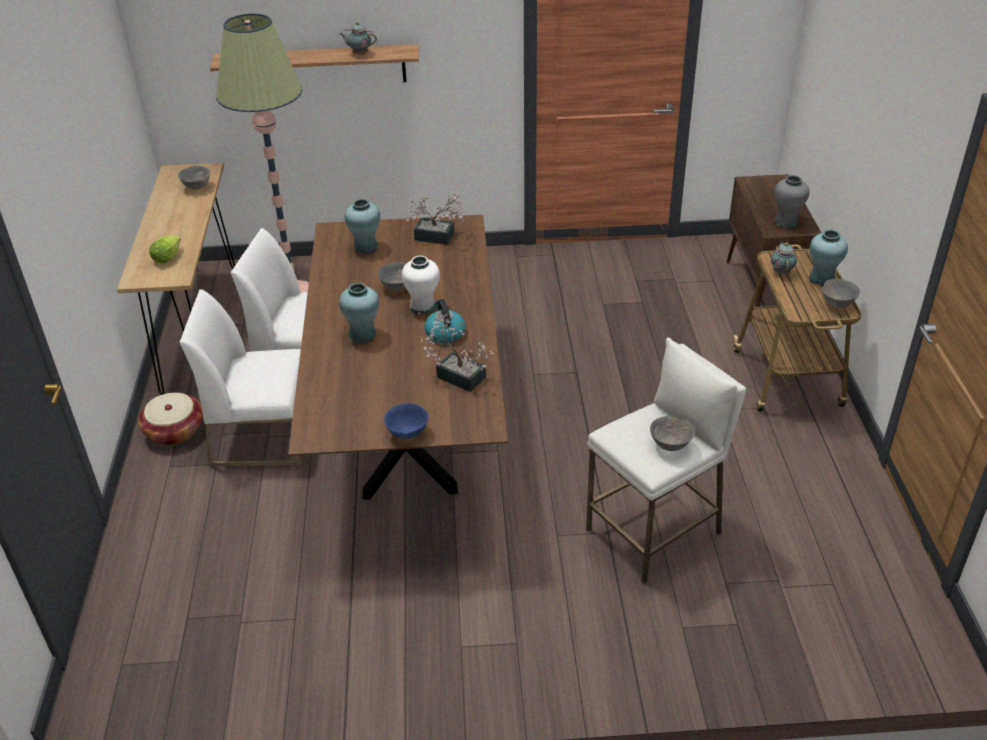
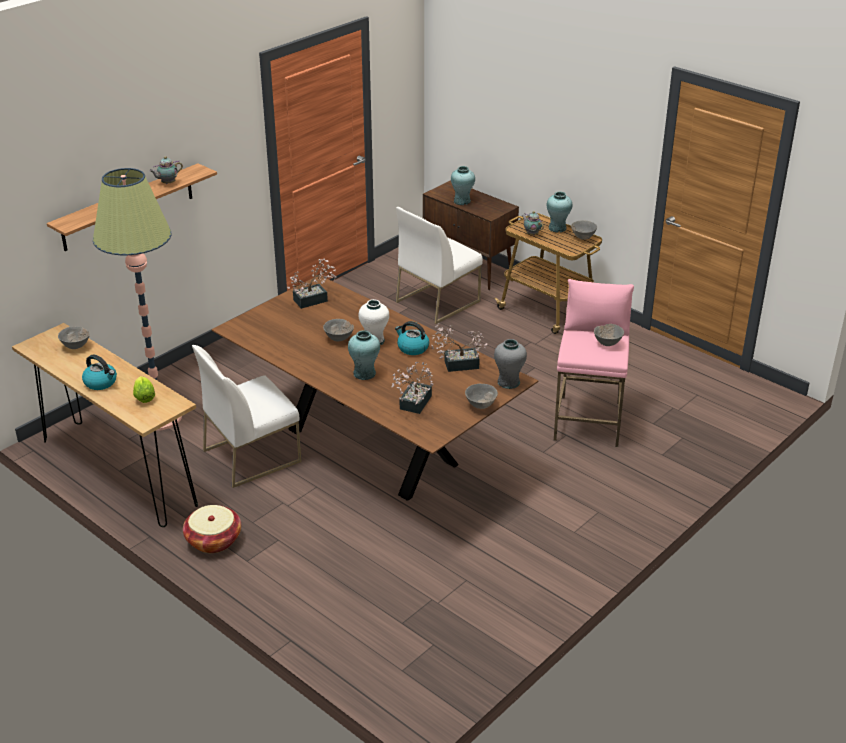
camera: 45 degrees left, 5 degrees down
(162, 228) = (101, 382): none -> kettle
(263, 435) = (283, 506): white chair -> white chair (438, 301)
(351, 393) = (413, 405): none -> potted plant
(366, 247) = (275, 327): turquoise vase -> turquoise vase (462, 201)
(407, 433) = (481, 406): blue bowl -> grey bowl
(654, 532) = (588, 421): white stool -> pink stool
(786, 222) = (489, 207): grey vase -> grey vase (508, 382)

